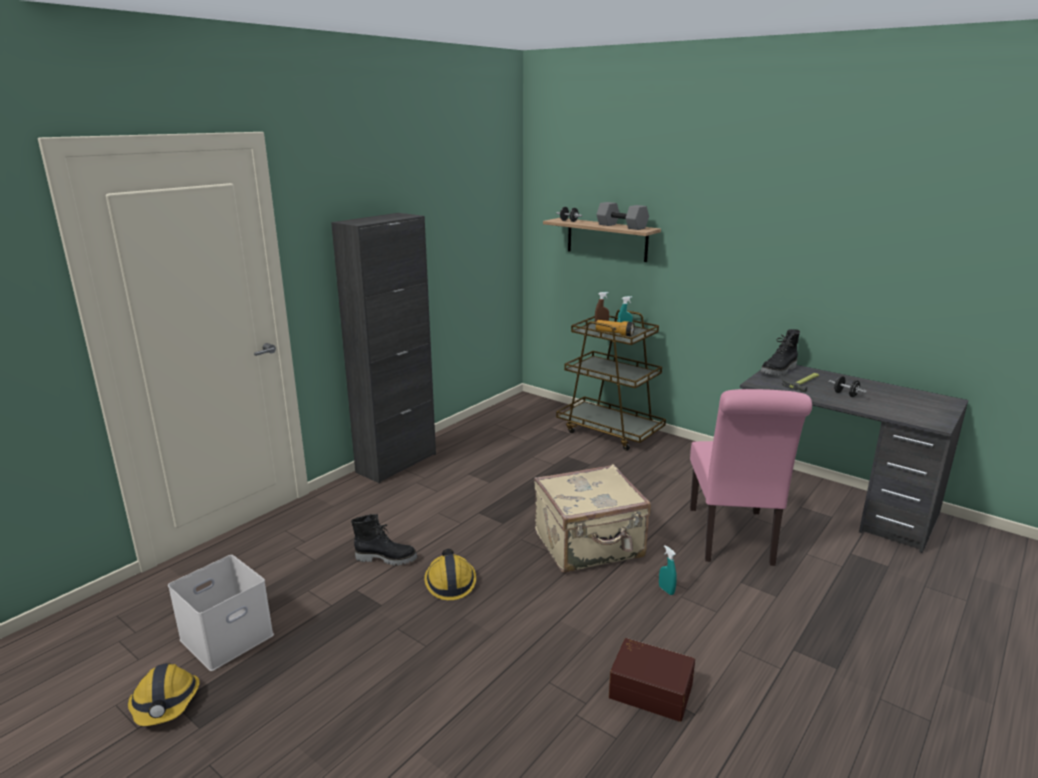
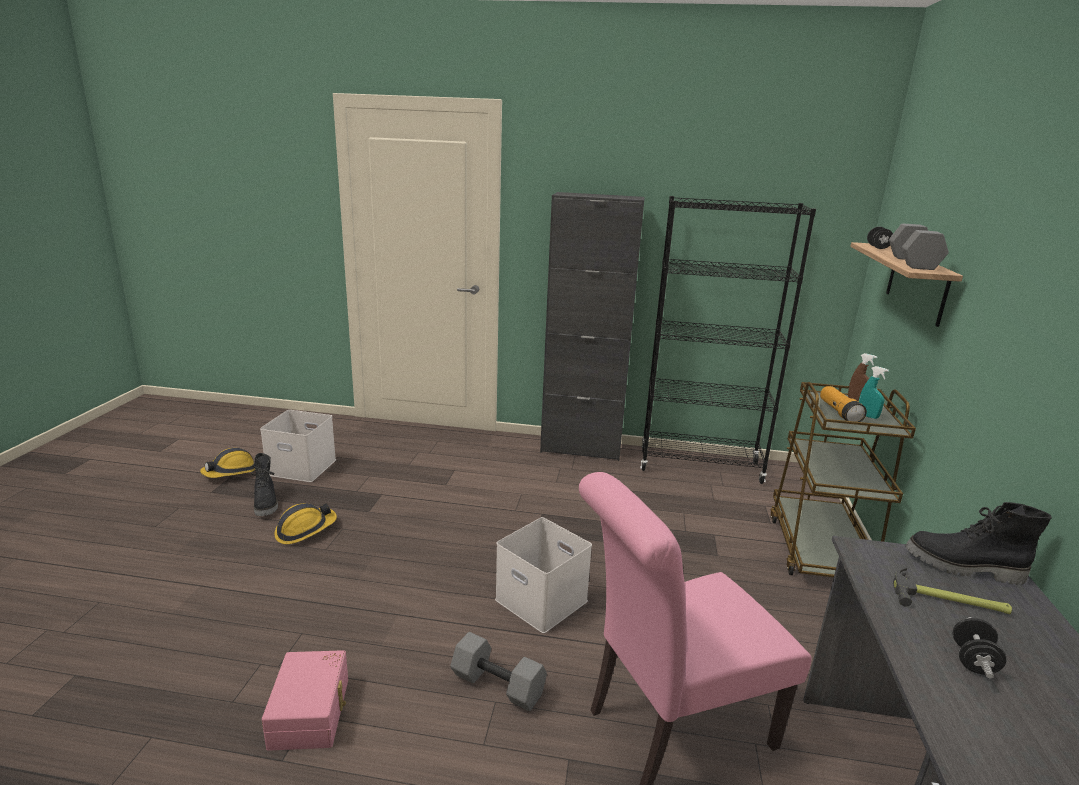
camera: 60 degrees right, 0 degrees up
(386, 558) = (432, 492): black boot -> black boot (266, 503)
(450, 582) = (419, 533): hard hat -> hard hat (305, 530)
(480, 428) = (700, 467): none -> black bookcase
(590, 546) = (543, 600): beige suitcase -> white storage box
(651, 689) = (312, 712): brown storage box -> pink storage box
(666, 590) = (499, 684): turquoise spray bottle -> grey dumbbell

